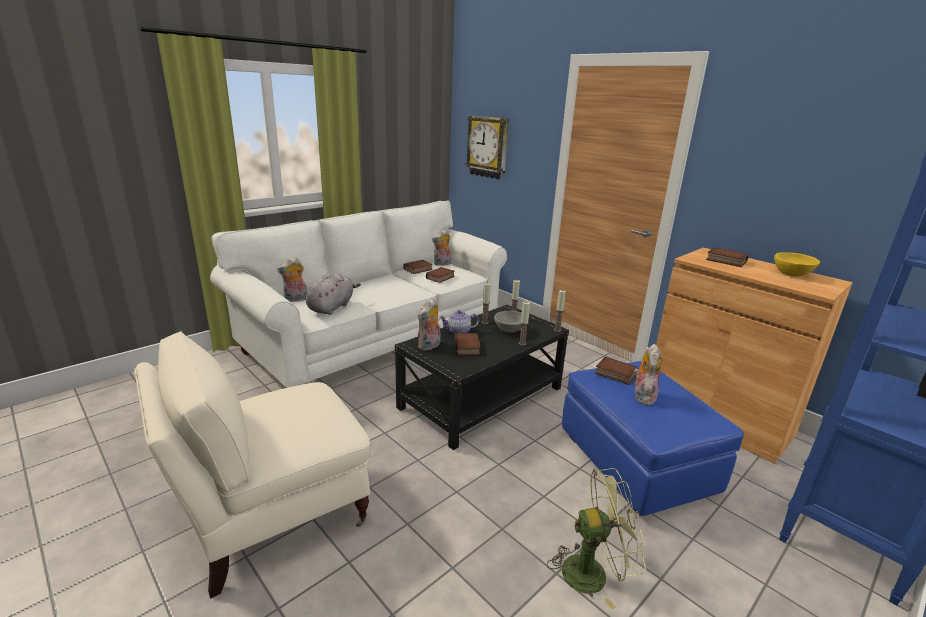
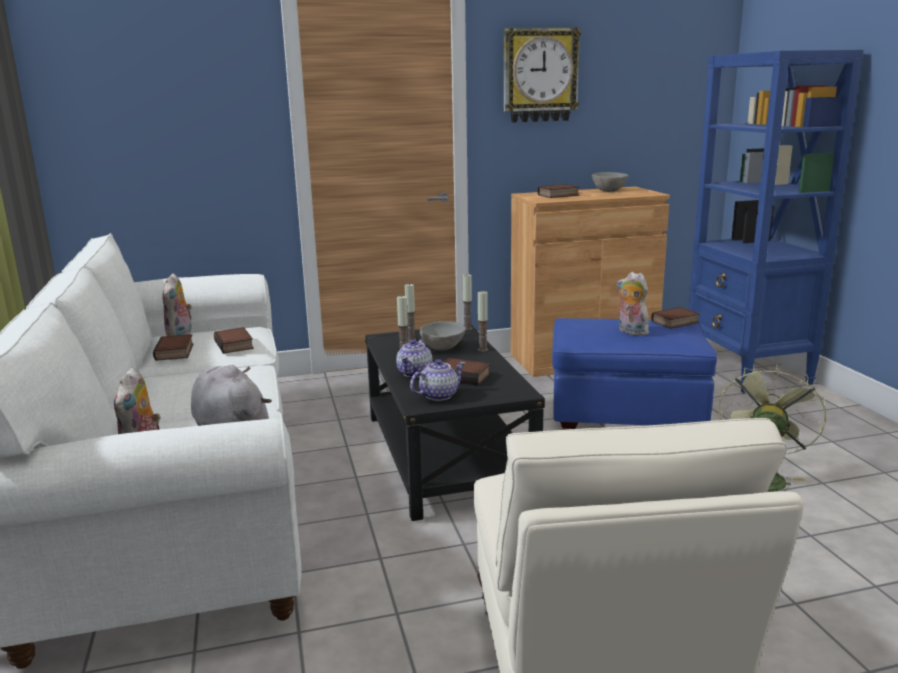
camera: 60 degrees left, 5 degrees down
(429, 346) = (439, 395): plush toy -> teapot
(488, 147) = (138, 132): wall clock -> wall clock (539, 75)
(614, 374) = (582, 331): book -> book (675, 322)
(792, 275) = (609, 191): yellow bowl -> grey bowl

